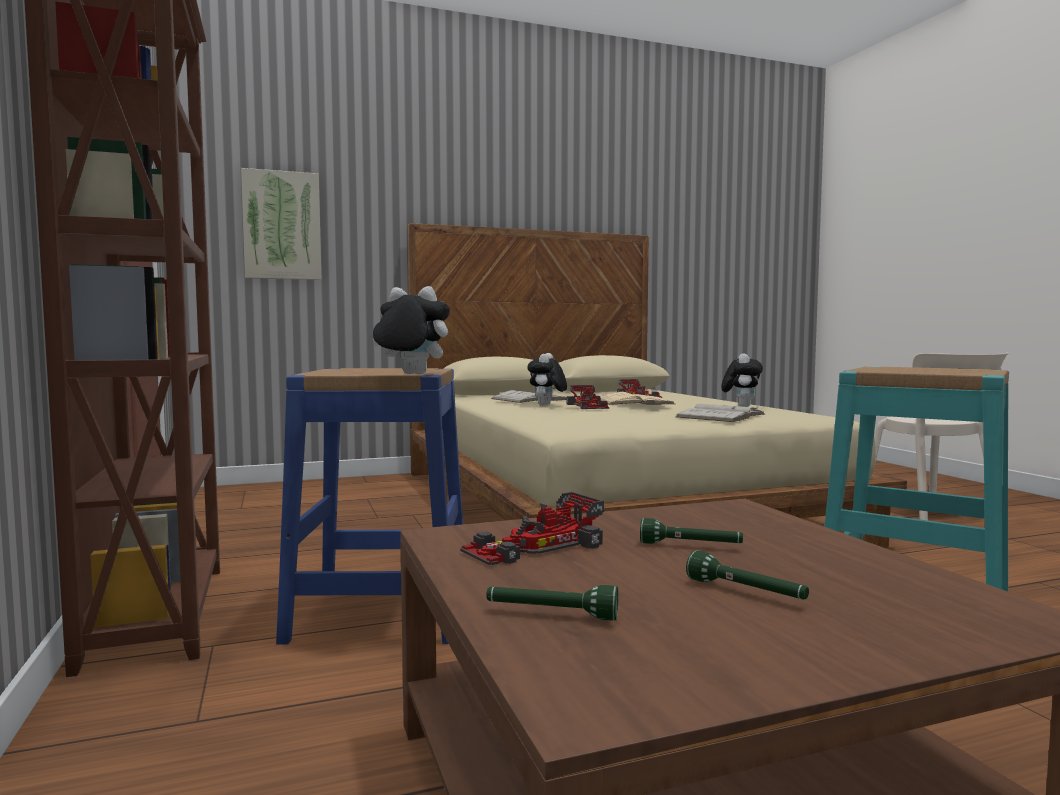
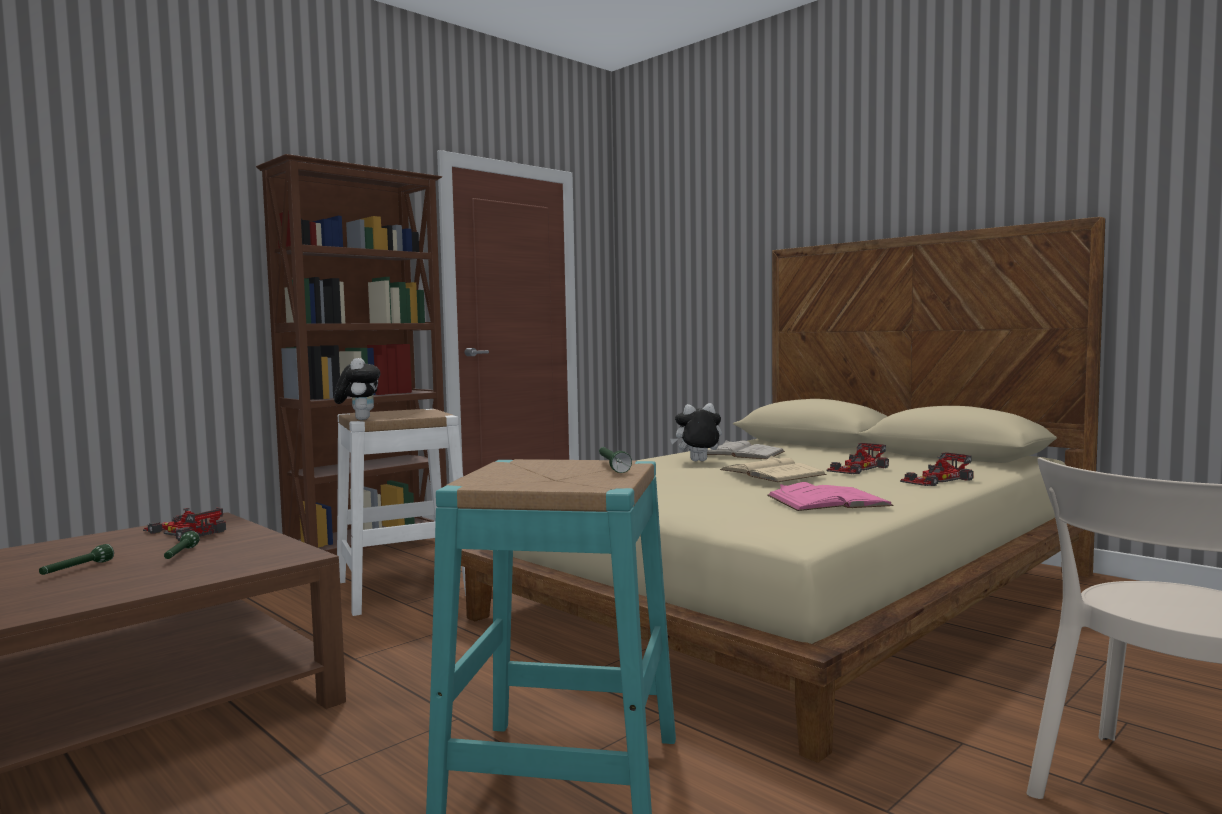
camera: 65 degrees right, 0 degrees up
(282, 225) = (683, 267): picture -> none
(382, 610) = (403, 588): blue stool -> white stool
(551, 614) = (60, 547): green flashlight -> green flashlight (612, 466)
(588, 406) = (677, 467): toy car -> toy car (936, 480)
(720, 416) = (702, 502): white book -> none
(741, 406) = (827, 500): plush toy -> pink book

